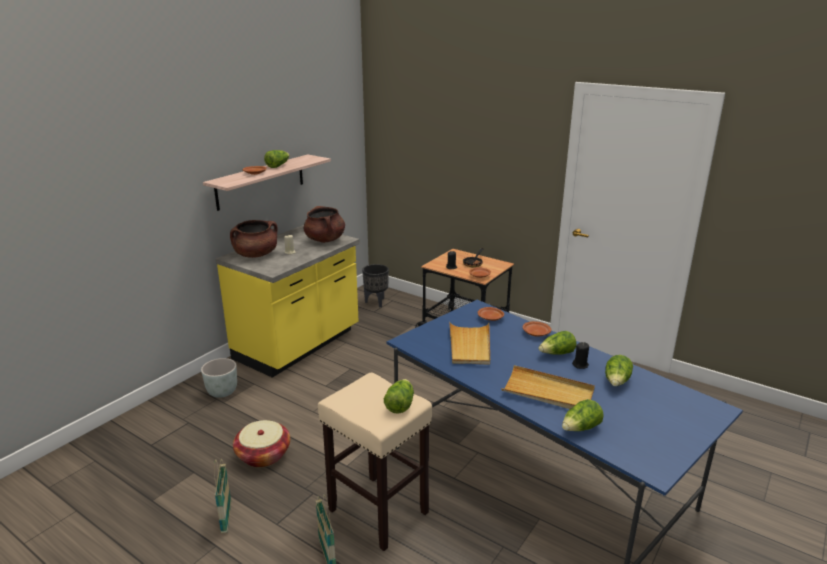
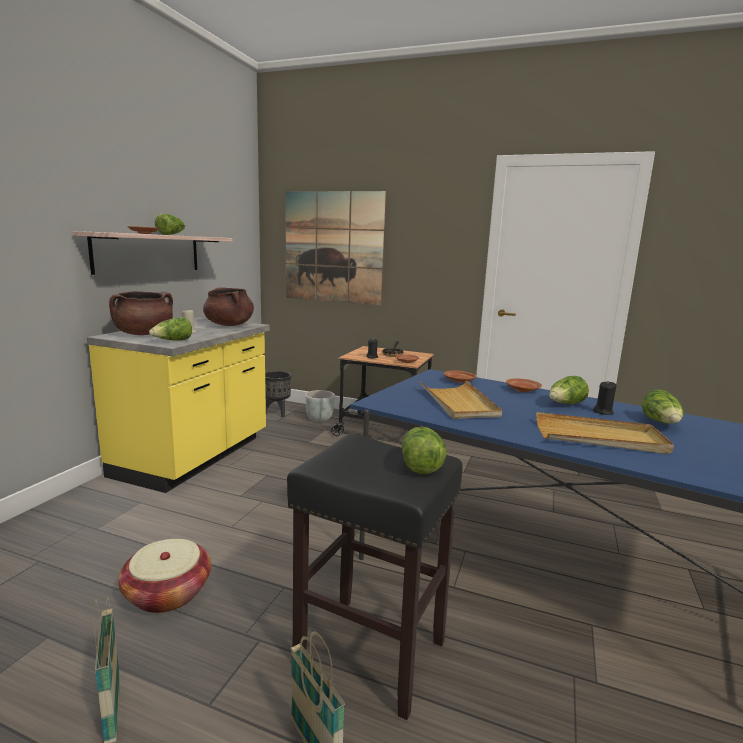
camera: 15 degrees left, 10 degrees down
(223, 392) = (94, 516): grey planter -> grey planter (320, 419)
(377, 511) = (369, 652): beige stool -> black stool
(428, 153) = (333, 247): none -> picture
(580, 428) = (686, 470): lettuce -> lettuce (173, 341)

